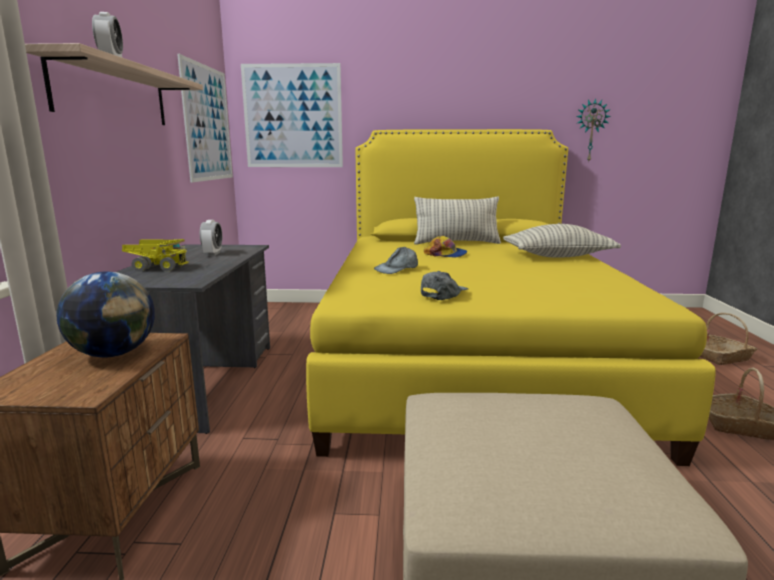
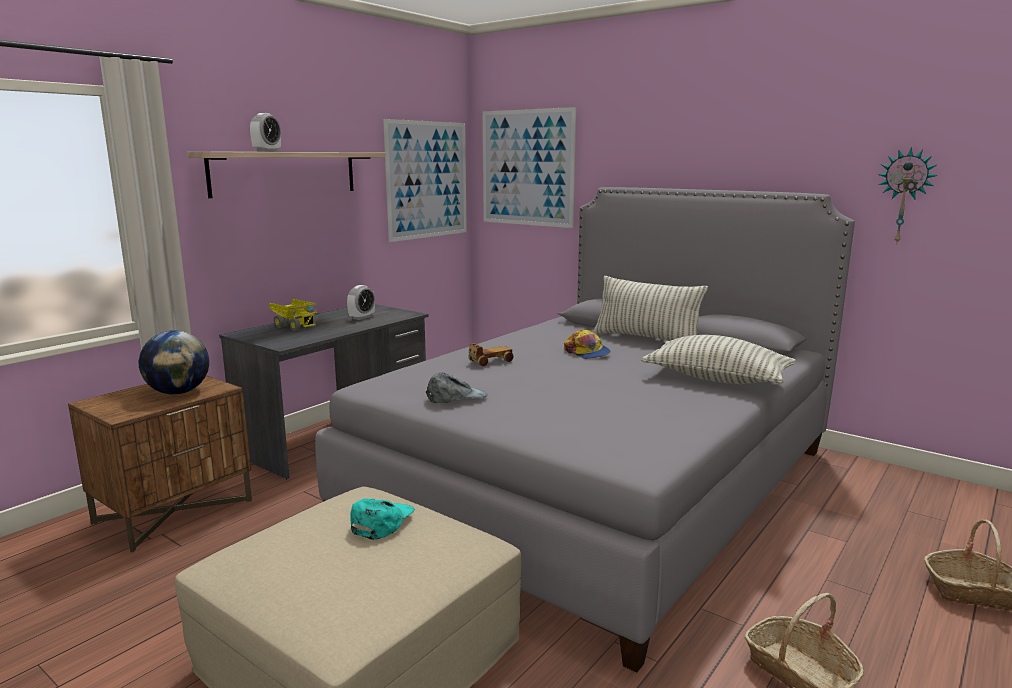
camera: 35 degrees right, 0 degrees up
(397, 269) = (490, 361): grey cap -> toy car
(468, 358) = (599, 483): yellow bed -> grey bed
(514, 411) = (381, 521): none -> turquoise cap

